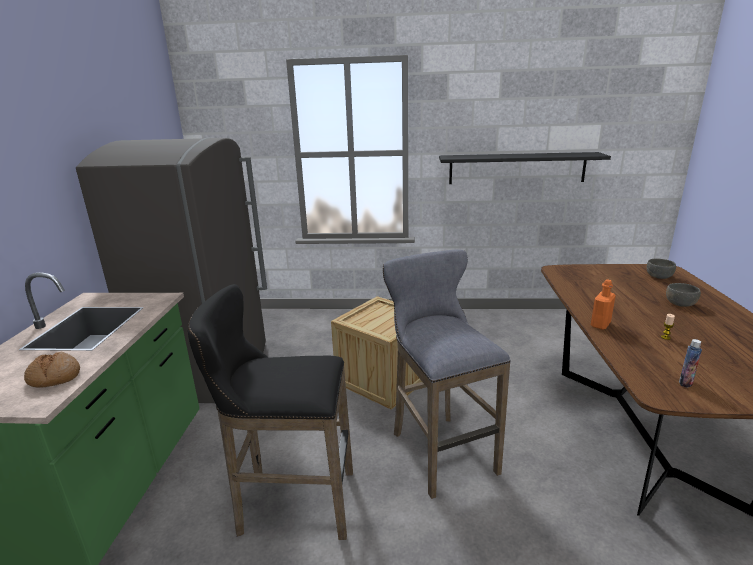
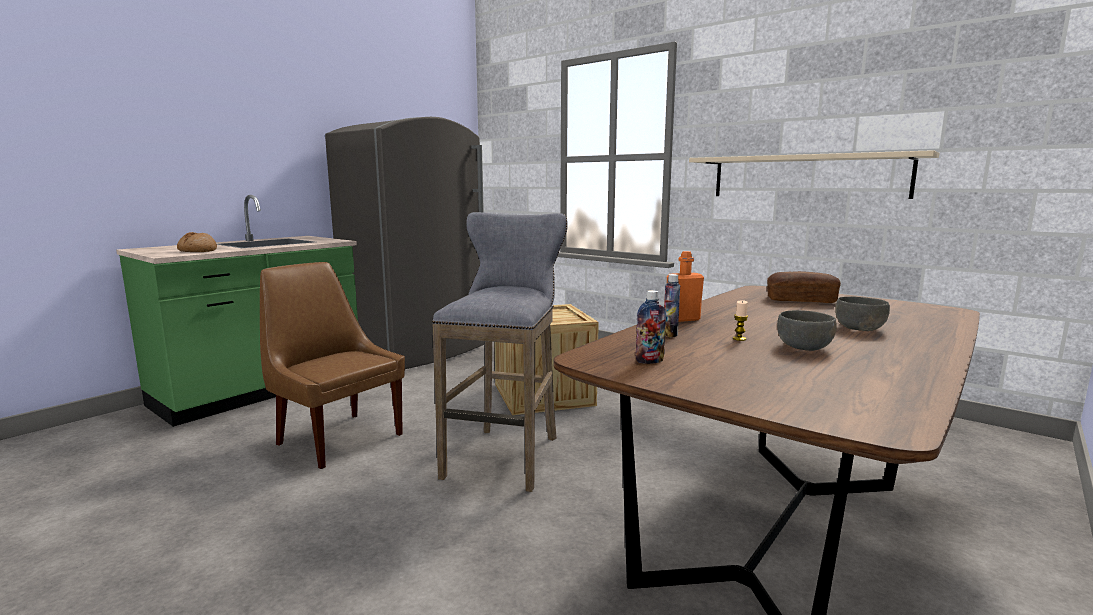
camera: 35 degrees right, 10 degrees down
(291, 503) = (337, 438): black stool -> brown chair
(516, 168) = (806, 176): black shelf -> beige shelf
(601, 279) = (801, 300): none -> bread
(632, 346) = (670, 334): none -> bottle
(659, 276) = (905, 311): grey bowl -> grey bowl (804, 347)

